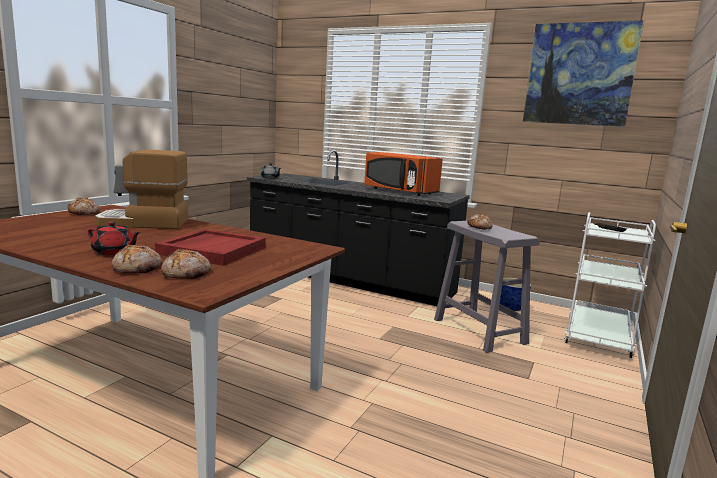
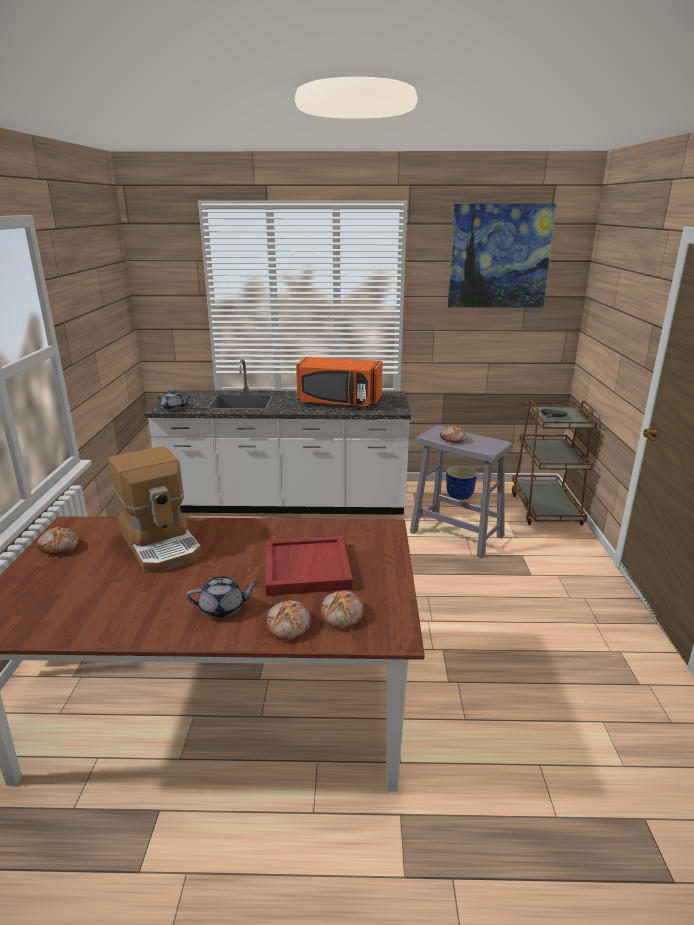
camera: 25 degrees left, 10 degrees up
(114, 252) = (223, 608): red teapot -> grey teapot
(144, 223) = (162, 543): coffee machine -> coffee machine turned 90 degrees counterclockwise
(348, 279) = (286, 503): black counter -> white counter
(598, 336) = (545, 509): white cart -> brown cart

